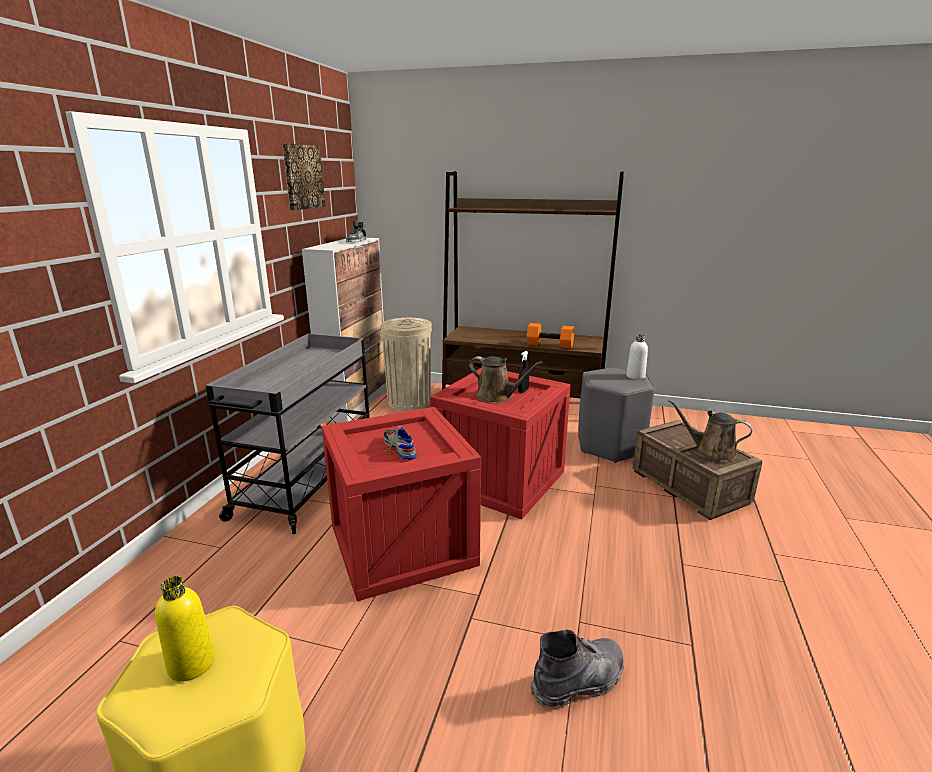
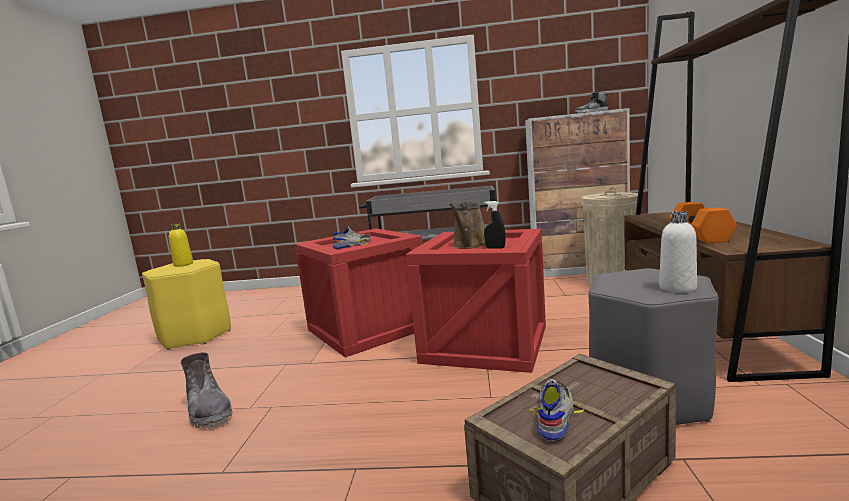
camera: 80 degrees right, 10 degrees down
(302, 177) = (544, 60): picture -> none
(711, 451) = (554, 414): brown watering can -> shoe

